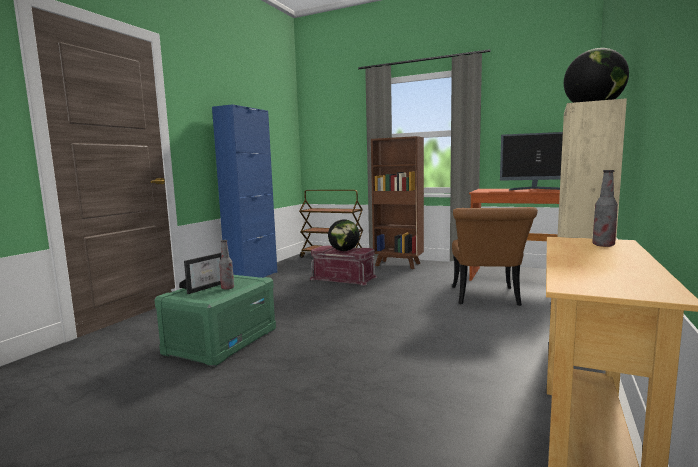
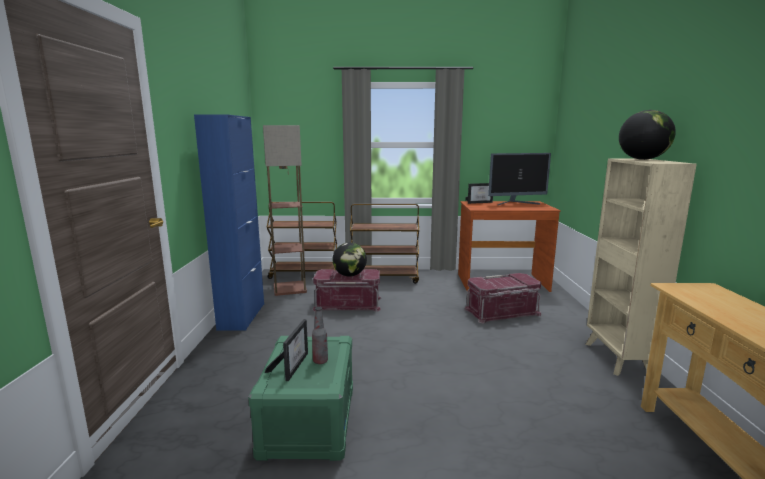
camera: 25 degrees left, 5 degrees up
(309, 264) = (290, 288): none -> floor lamp
(398, 265) = (384, 278): brown bookcase -> brown cart
(486, 298) = (502, 312): brown chair -> red storage box
(495, 189) = (479, 202): none -> picture frame
(603, 245) = (713, 294): bottle -> none

